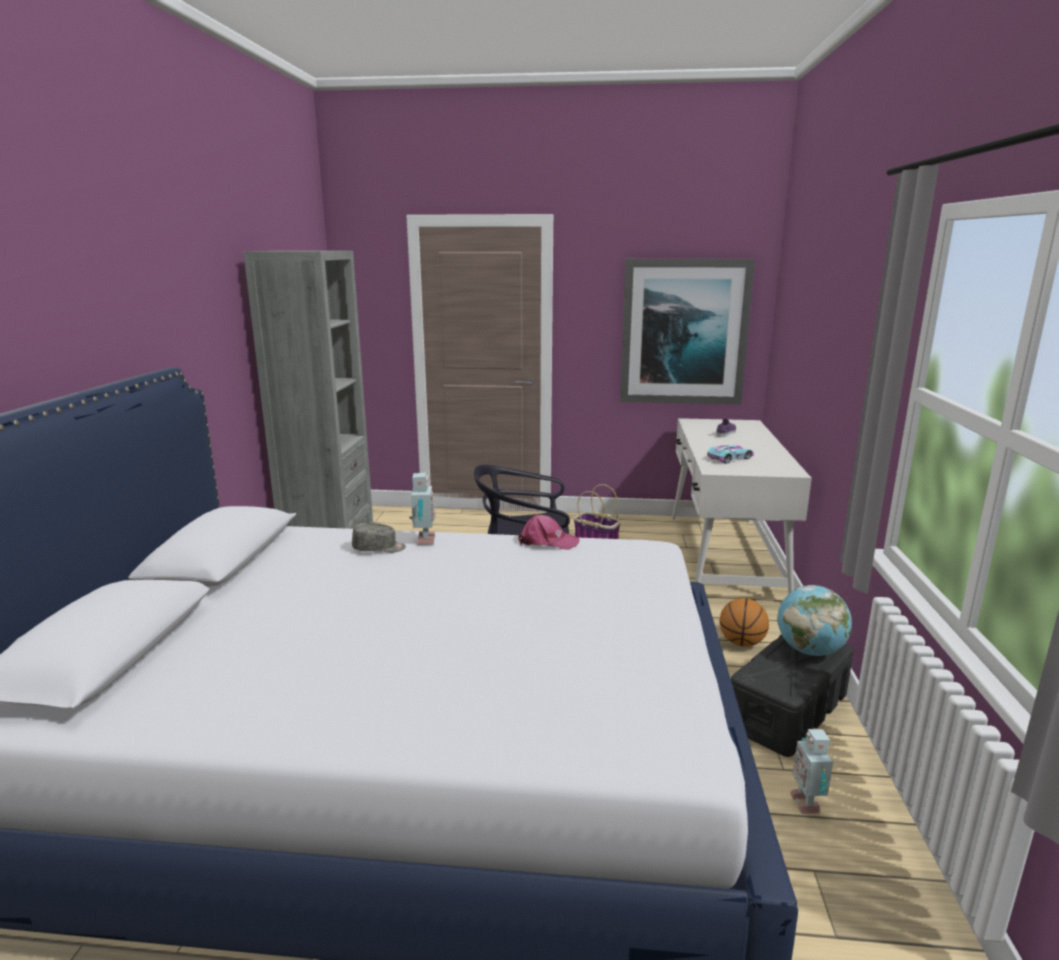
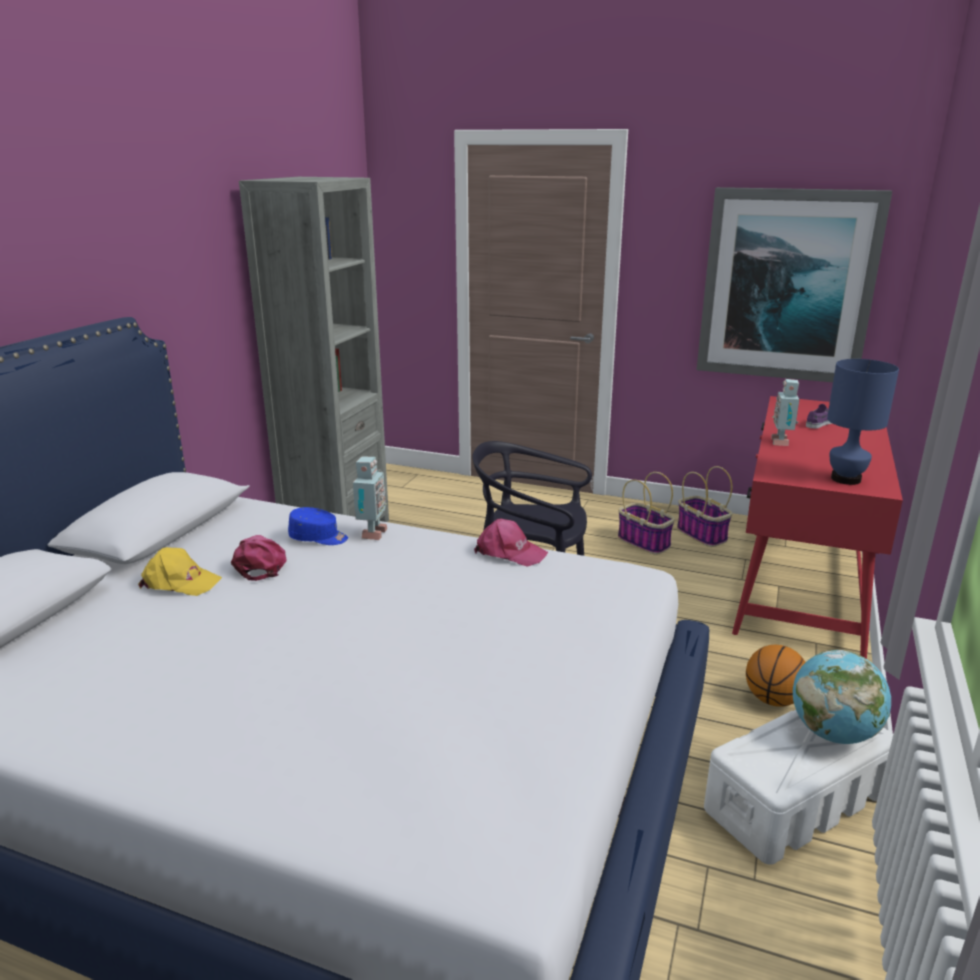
camera: 15 degrees right, 5 degrees up
(274, 595) = (180, 582): none -> yellow cap
(340, 573) = (261, 564): none -> pink cap
(379, 548) = (318, 538): grey cap -> blue cap
(639, 533) = (702, 535): none -> basket
(723, 556) = (800, 579): white desk -> red desk
(730, 458) = (805, 460): toy car -> none
(766, 468) = (846, 479): none -> blue table lamp
(787, 711) = (793, 802): black storage box -> white storage box
(806, 802) = (765, 930): toy robot -> toy robot (781, 442)

